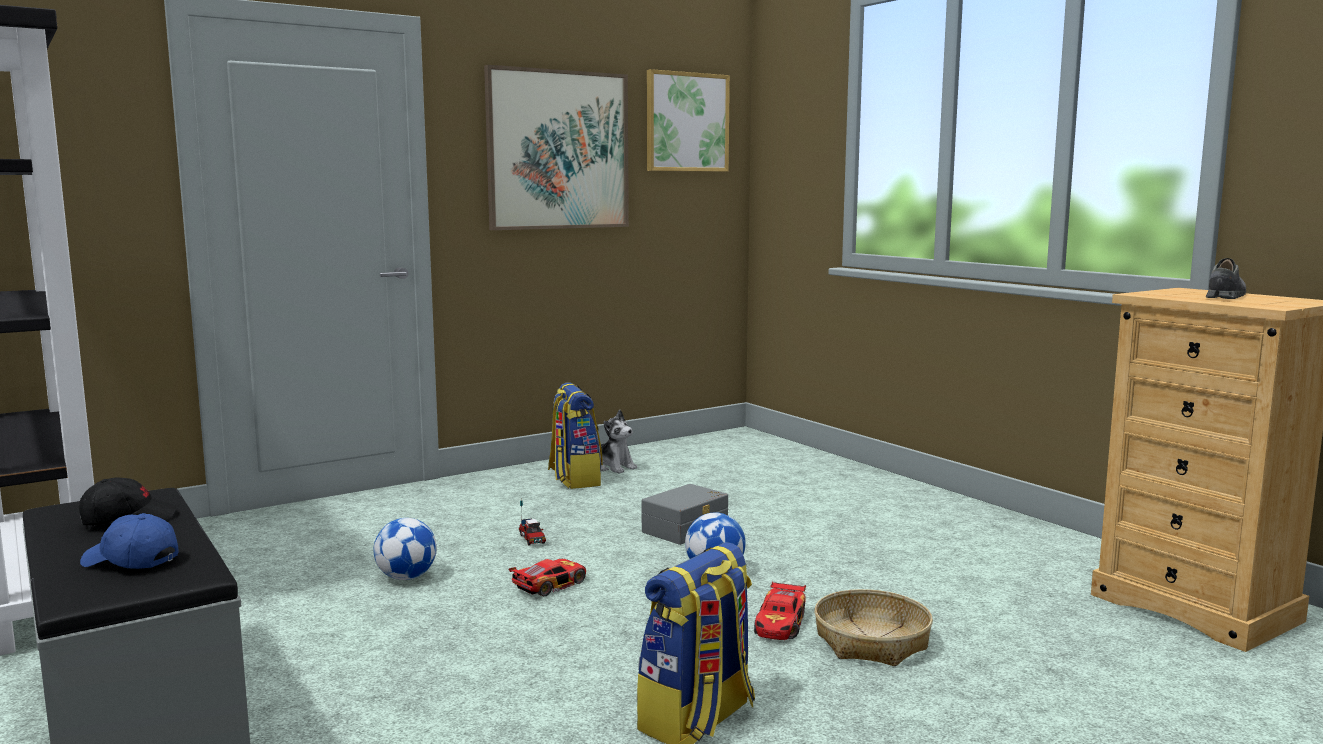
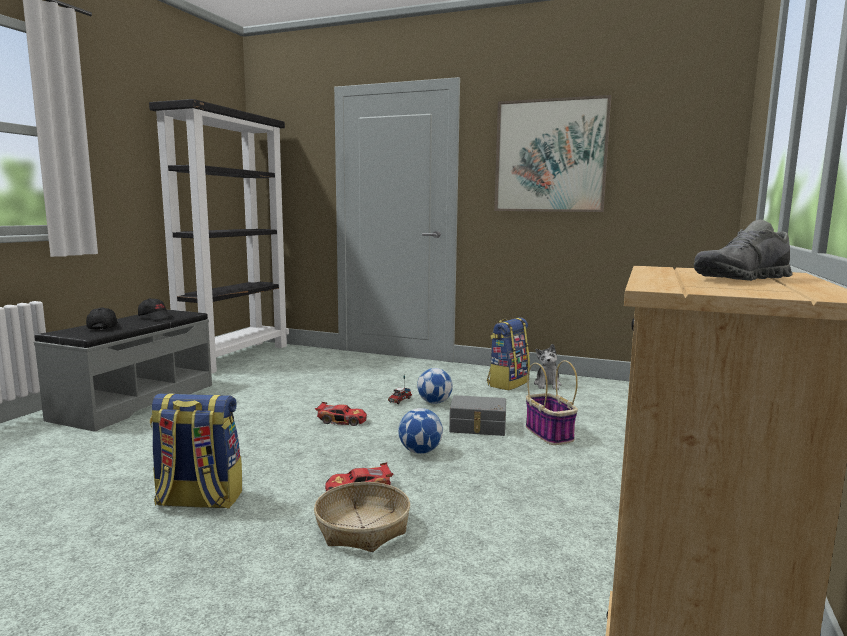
camera: 55 degrees right, 0 degrees up
(130, 561) = (103, 327): blue cap -> black cap
(407, 577) = (315, 394): football -> football (434, 402)
(686, 122) = (672, 128): picture -> none
(752, 509) = (550, 434): none -> basket
(1224, 296) = (742, 279): grey shoe -> grey shoe turned 150 degrees clockwise

